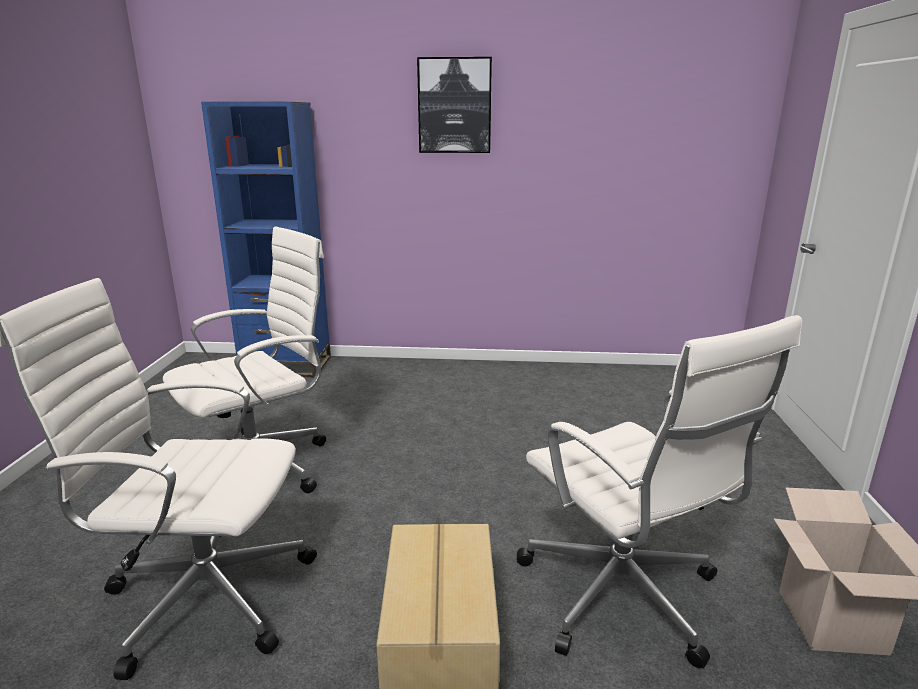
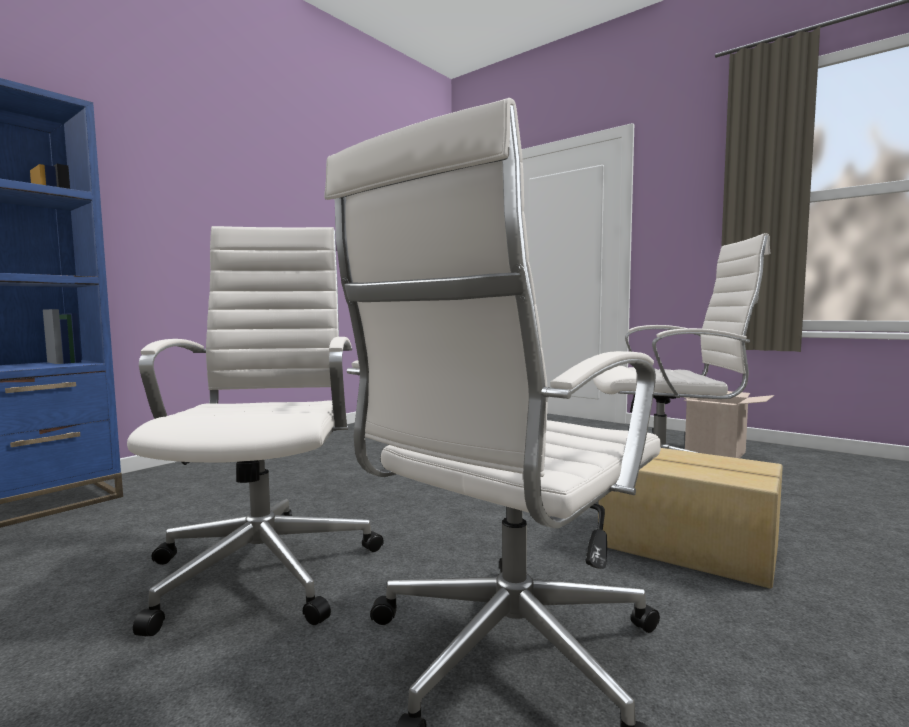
camera: 55 degrees left, 15 degrees down
(454, 106) = (247, 168): picture -> none

